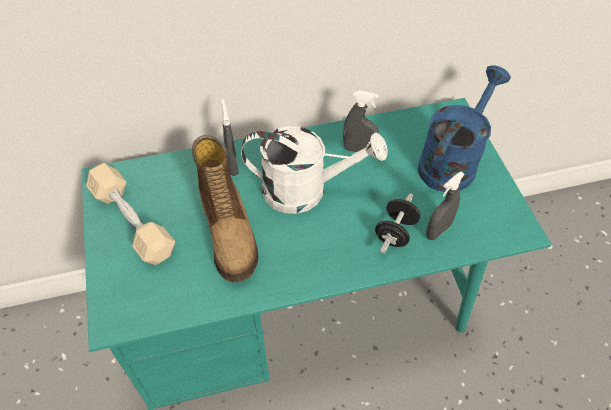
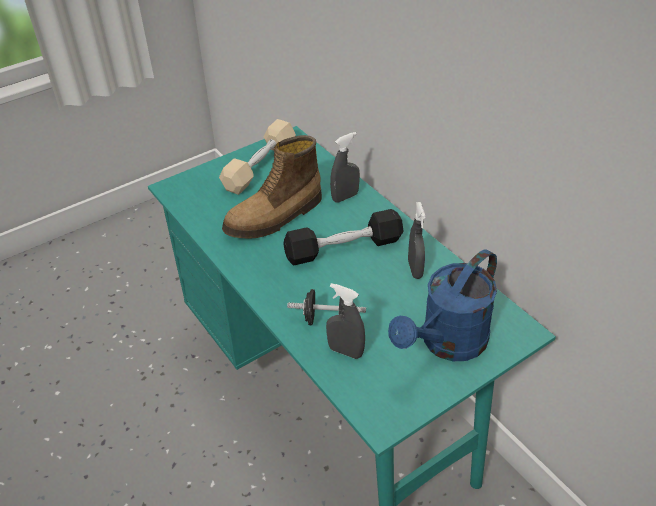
camera: 70 degrees right, 10 degrees down
(306, 190) = (343, 248): white watering can -> black dumbbell
(452, 161) = (447, 344): blue watering can -> blue watering can turned 120 degrees clockwise

